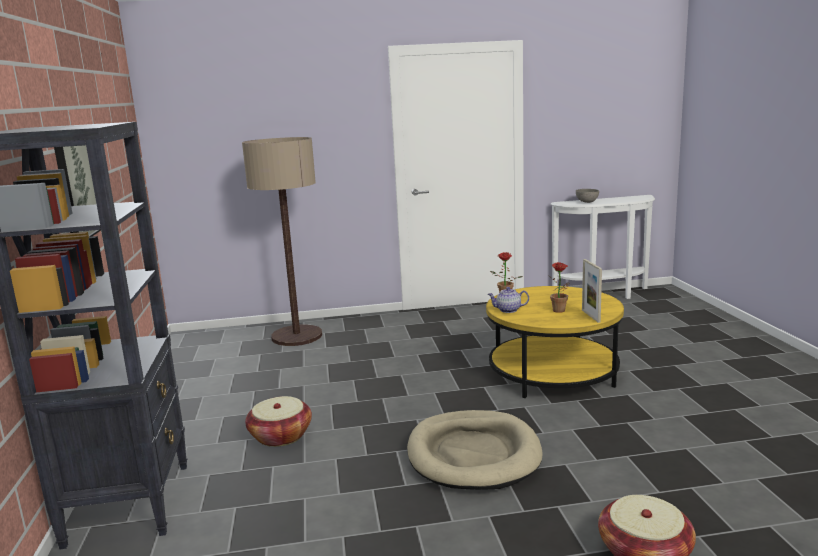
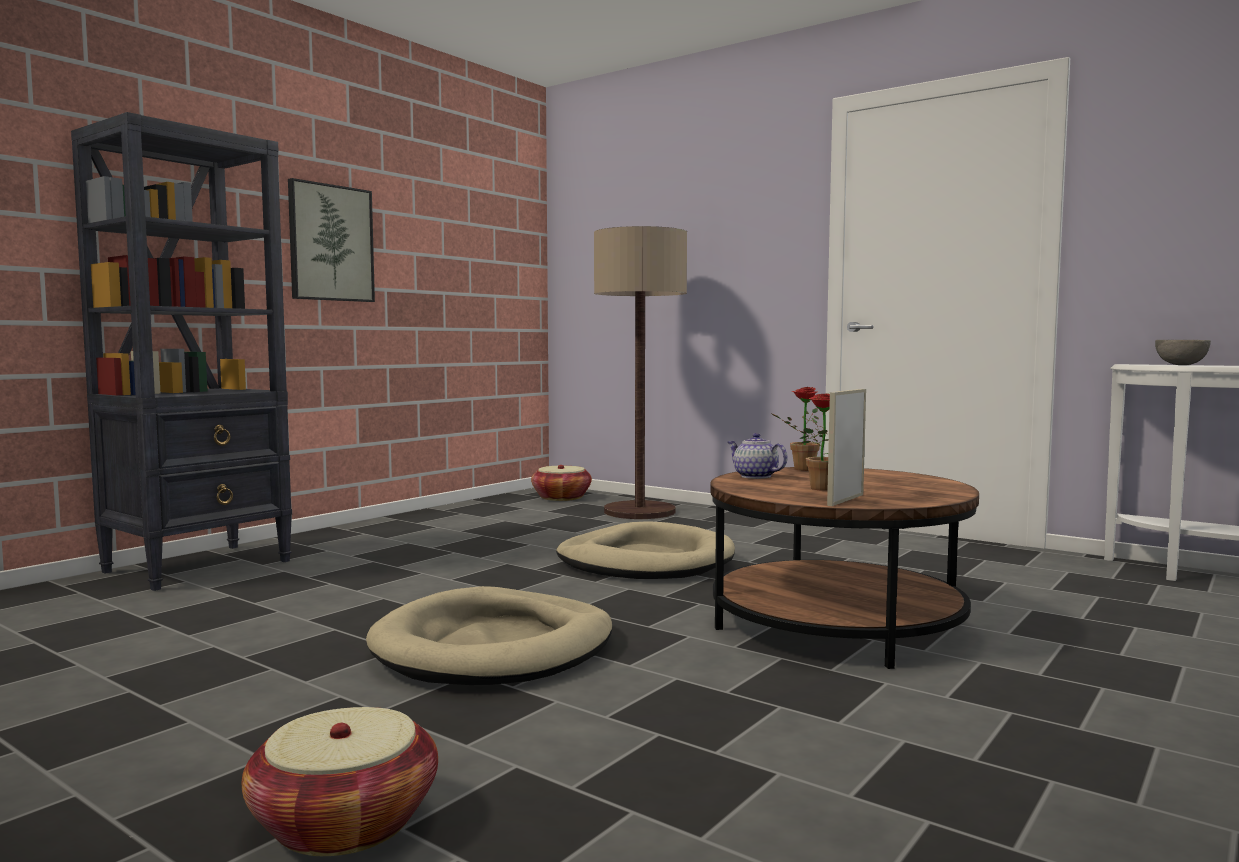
camera: 45 degrees right, 10 degrees down
(281, 436) = (400, 568): basket -> basket (561, 497)
(395, 371) = (645, 561): none -> beige dog bed
(553, 373) = (836, 623): yellow coffee table -> brown coffee table

